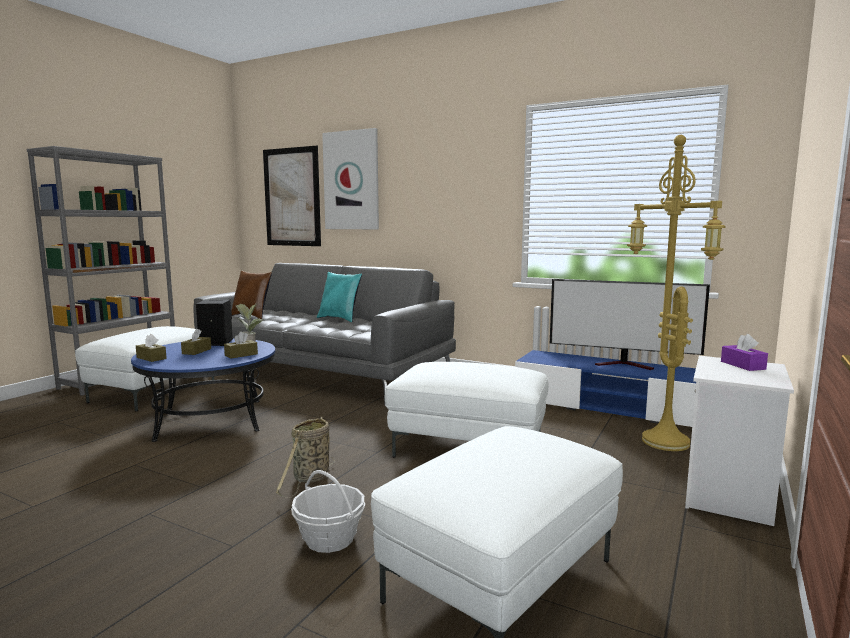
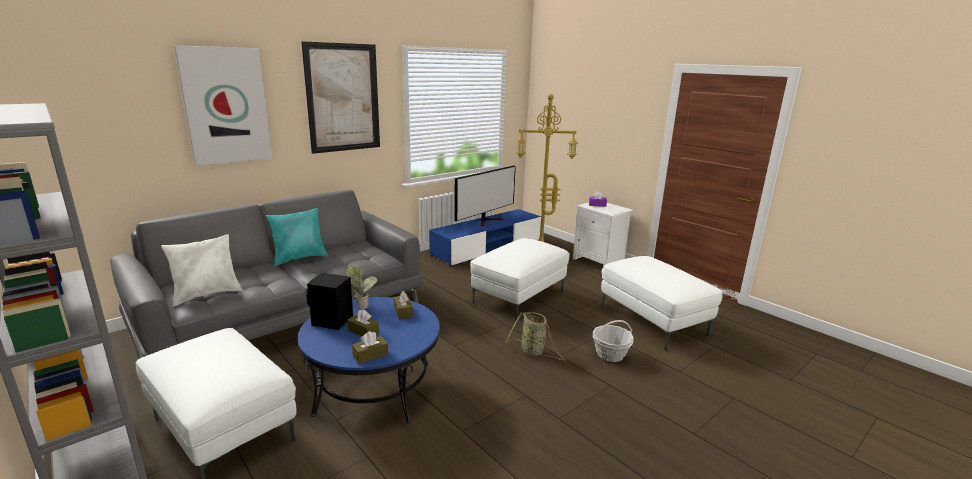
camera: 70 degrees left, 10 degrees up
(252, 316) = (207, 295): brown pillow -> white pillow
(292, 197) = (118, 129): picture -> picture (343, 98)

